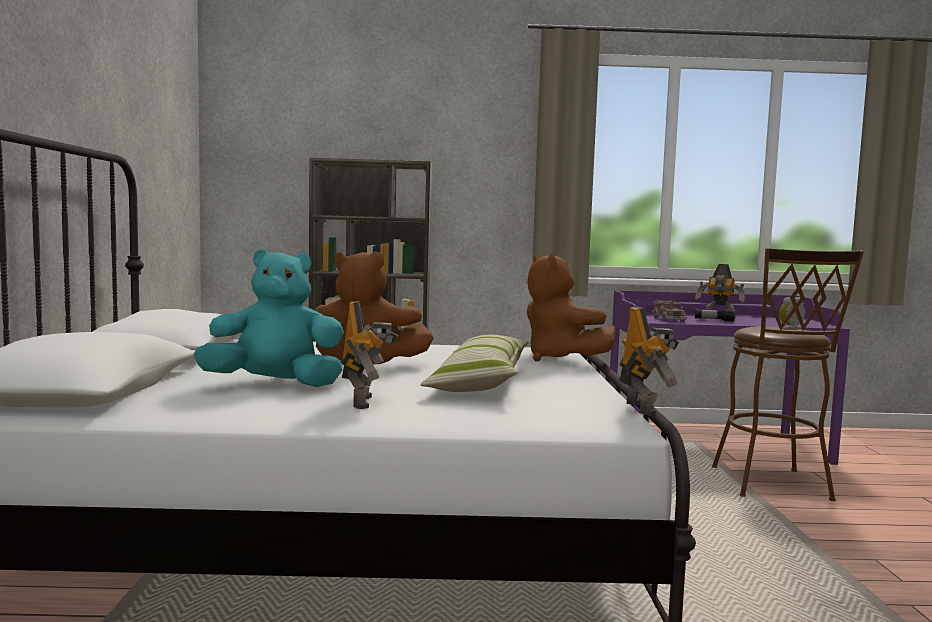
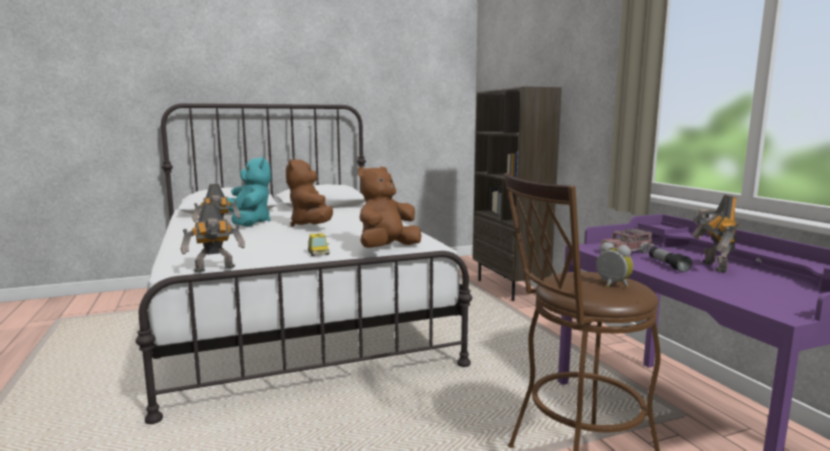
camera: 70 degrees right, 5 degrees up
(480, 382) = (280, 243): pillow -> none
(563, 376) = (318, 253): none -> toy car

